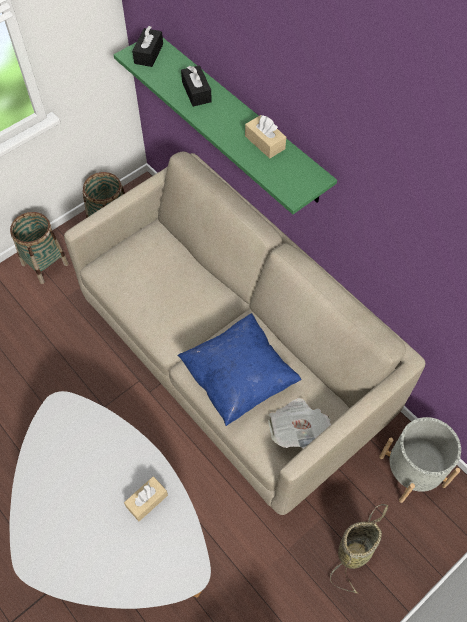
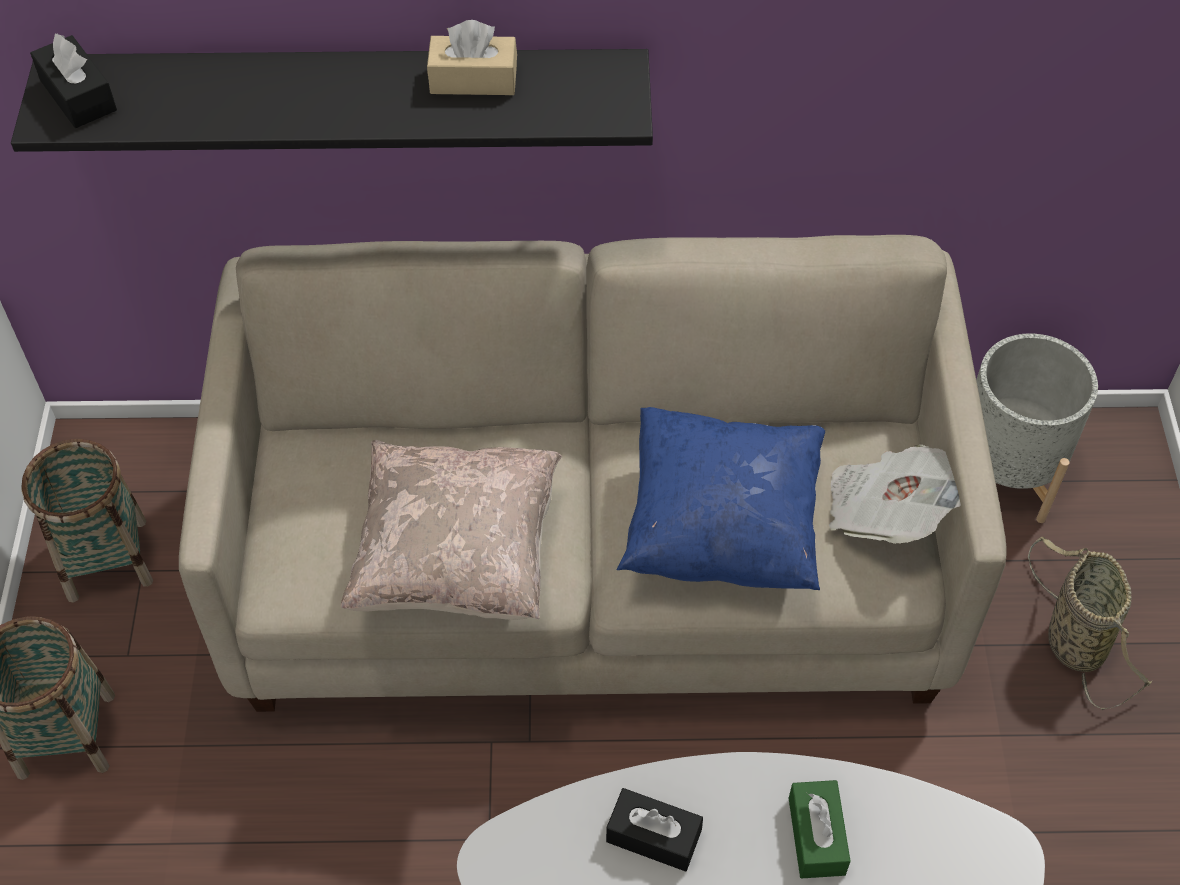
camera: 50 degrees left, 5 degrees down
(147, 501) = (816, 836): beige tissue box -> green tissue box
(153, 307) = (457, 558): none -> beige pillow
(196, 92) = (254, 91): black tissue box -> black tissue box (653, 836)
(239, 118) = (348, 92): green shelf -> black shelf

